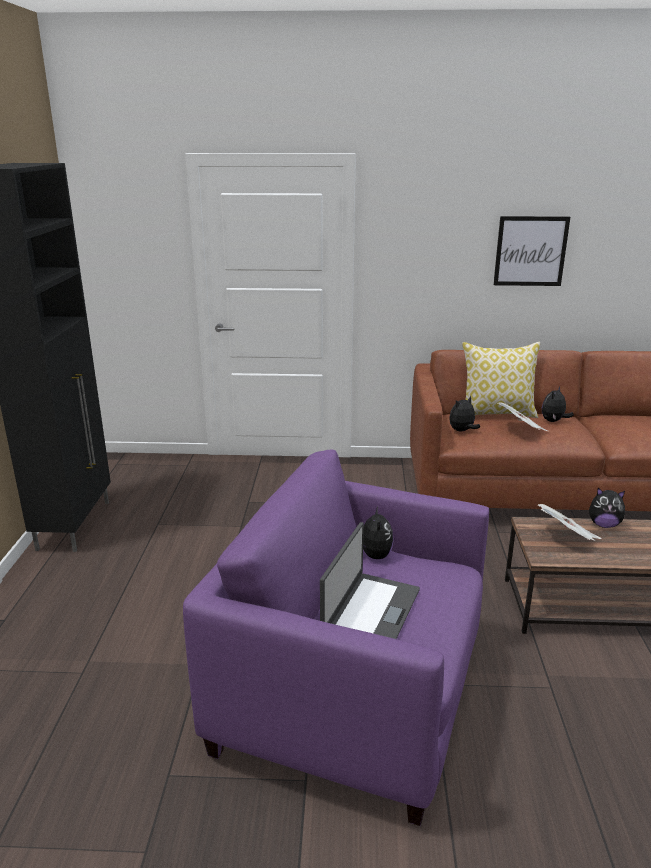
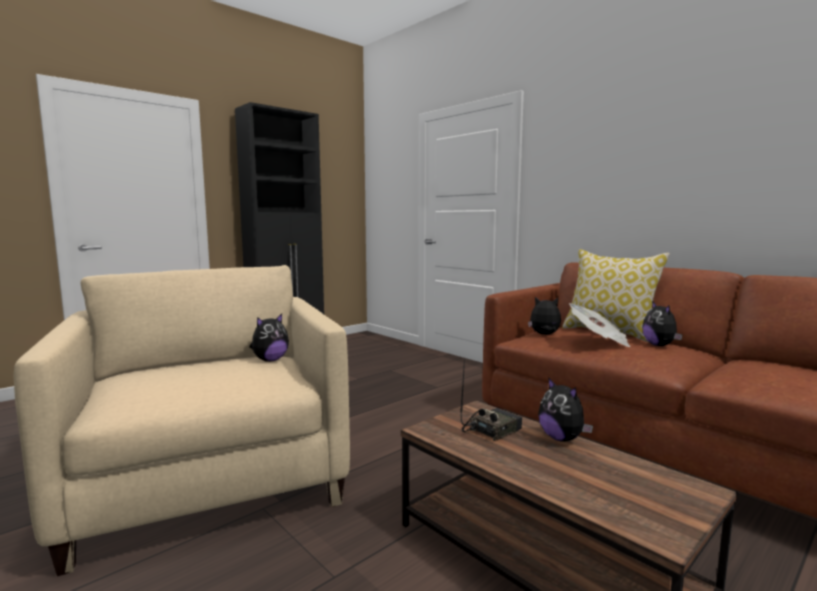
camera: 45 degrees right, 15 degrees down
(352, 695) = (211, 481): purple armchair -> beige armchair
(370, 613) = (174, 374): laptop -> none
(530, 251) = (691, 160): picture -> none
(553, 421) = (660, 345): plush toy -> plush toy turned 90 degrees counterclockwise
(567, 538) = (491, 430): newspaper -> radio

